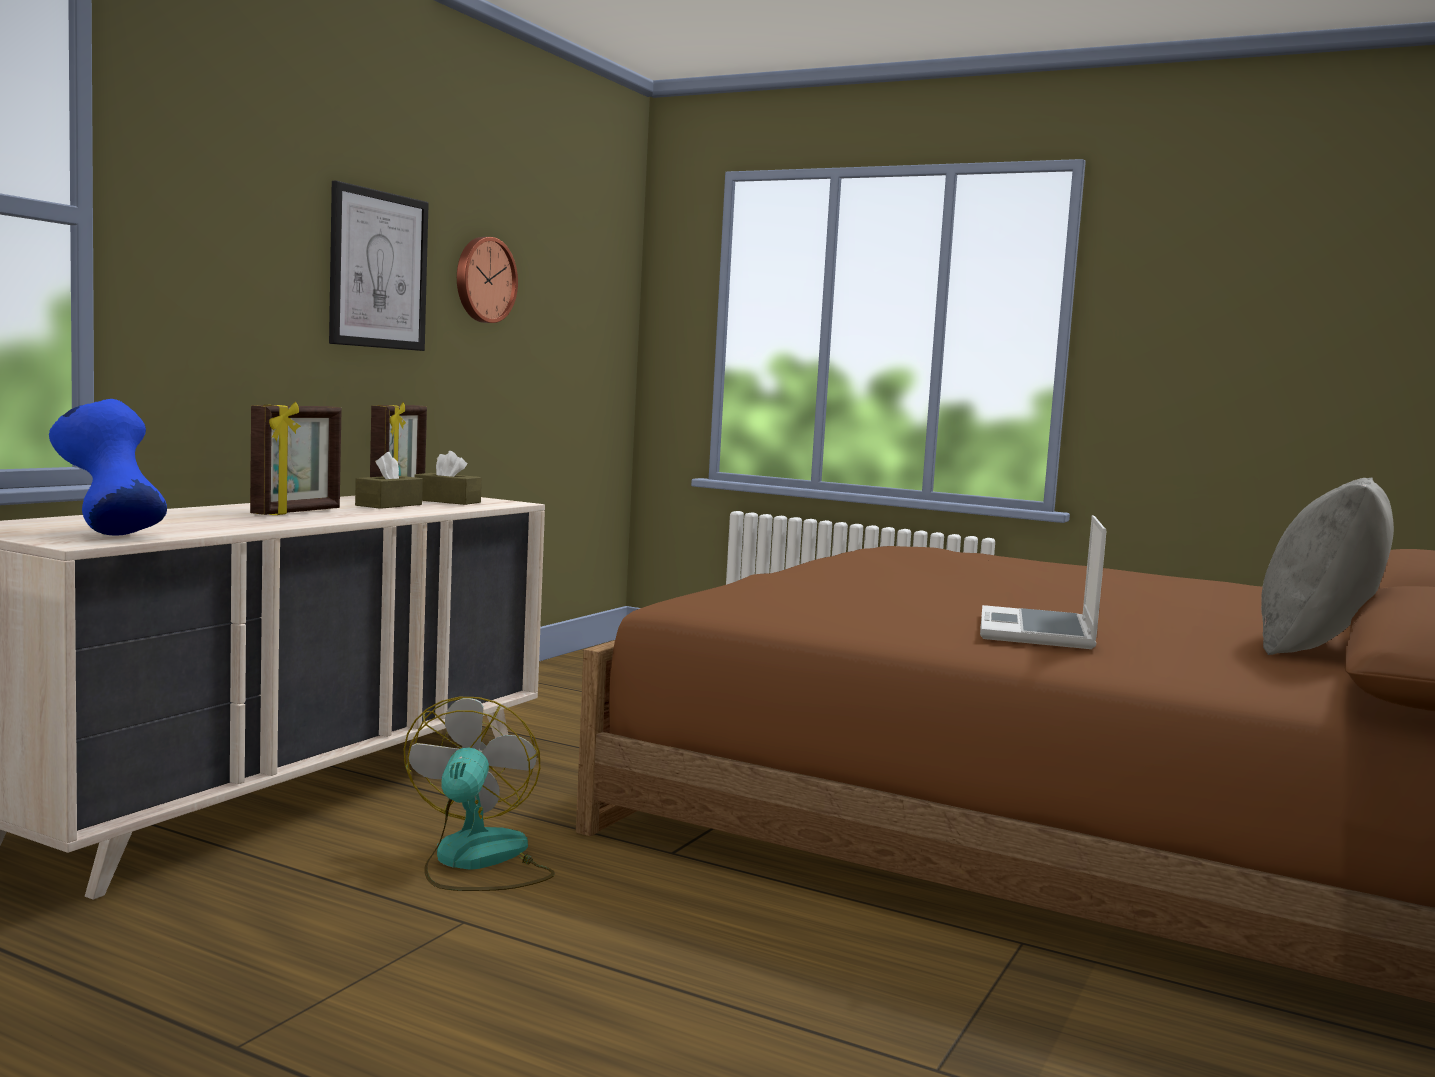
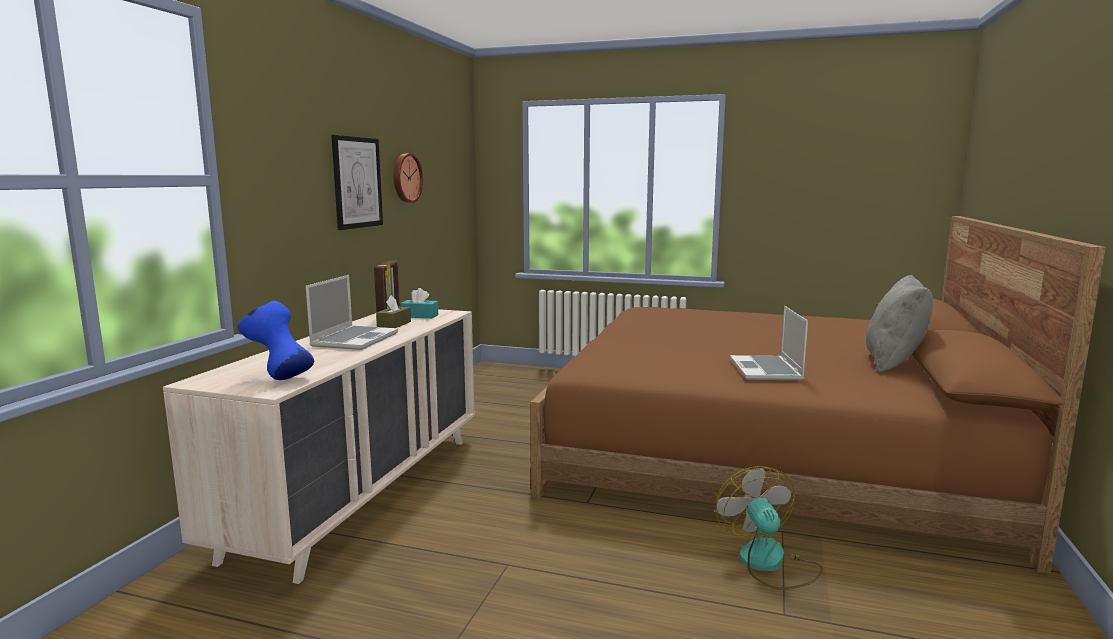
camera: 10 degrees left, 5 degrees up
(297, 512) = (354, 339): picture frame -> laptop
(447, 501) = (419, 316): brown tissue box -> turquoise tissue box
(477, 862) = (491, 524): fan -> fan (769, 563)

